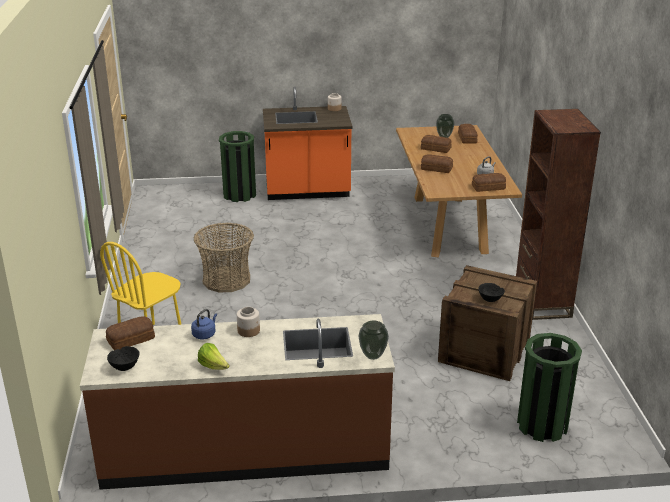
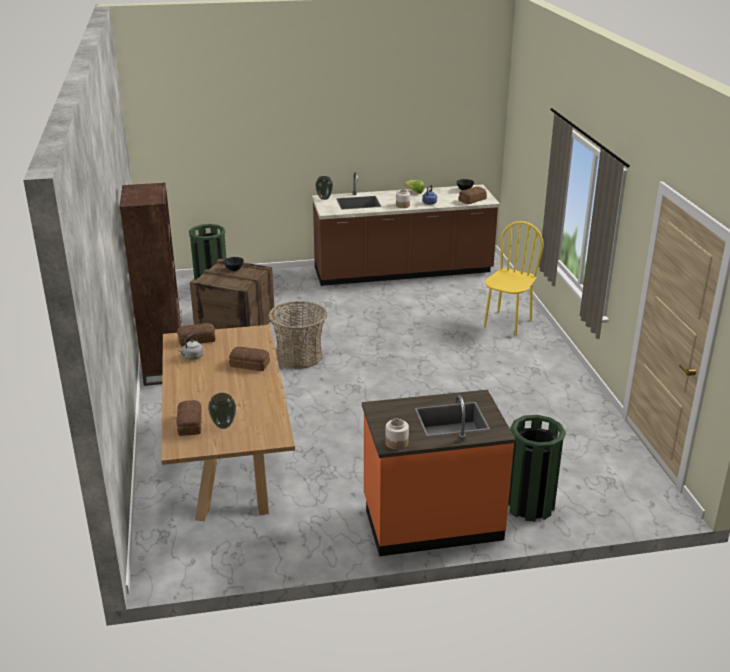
camera: 175 degrees right, 0 degrees up
(226, 280) = (475, 376): basket -> basket (299, 356)
(436, 149) = (242, 399): bread -> none

